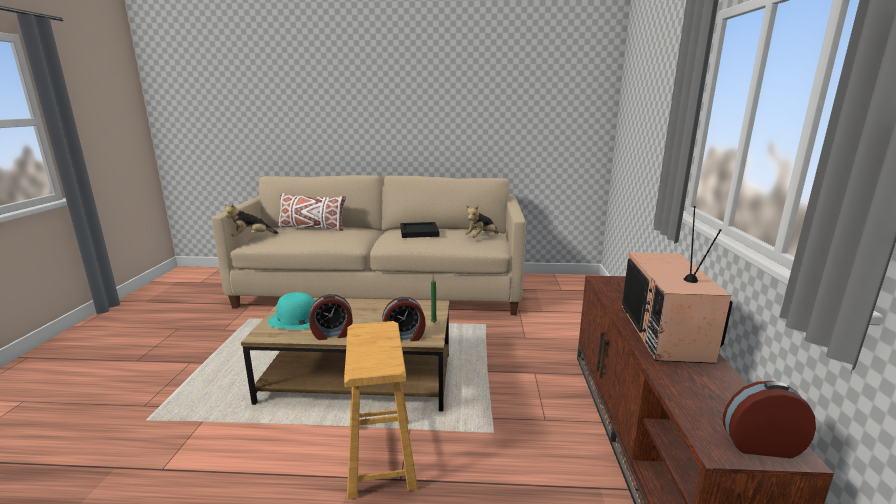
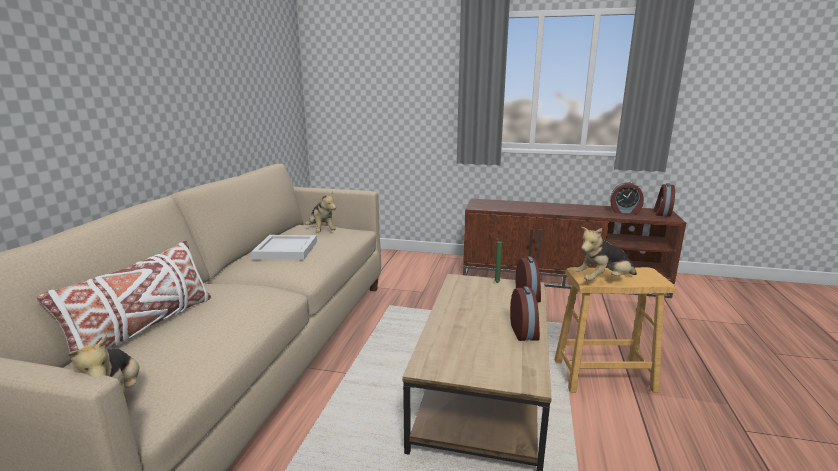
camera: 80 degrees left, 0 degrees up
(297, 319) = (483, 357): turquoise hat -> none
(359, 336) = (603, 281): none -> plush toy
(418, 232) = (285, 250): black tray -> white tray
(667, 333) = (561, 208): television -> none
(711, 393) = (625, 212): none -> alarm clock

